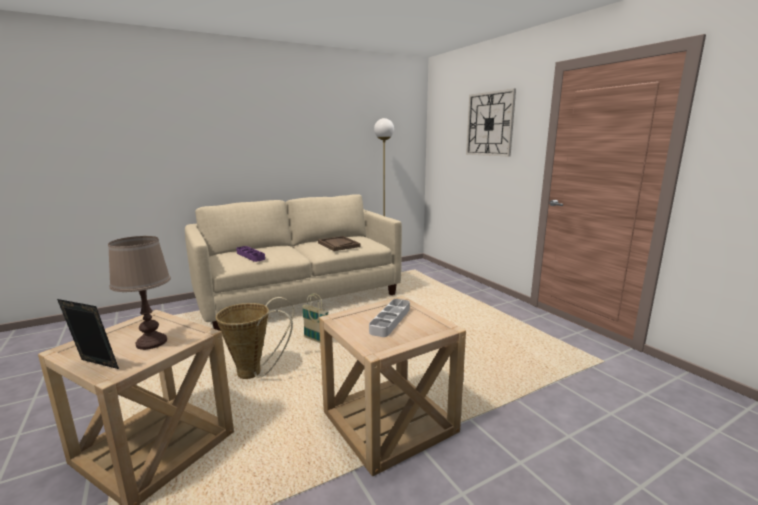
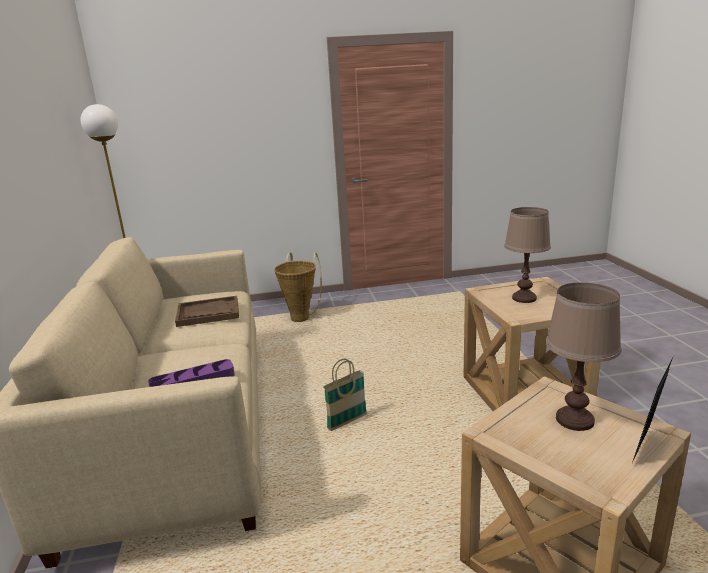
camera: 70 degrees left, 5 degrees up
(255, 373) = (409, 478): basket -> basket (301, 317)
(390, 320) = (524, 298): grey tray -> brown table lamp
(490, 124) = (243, 104): wall clock -> none

